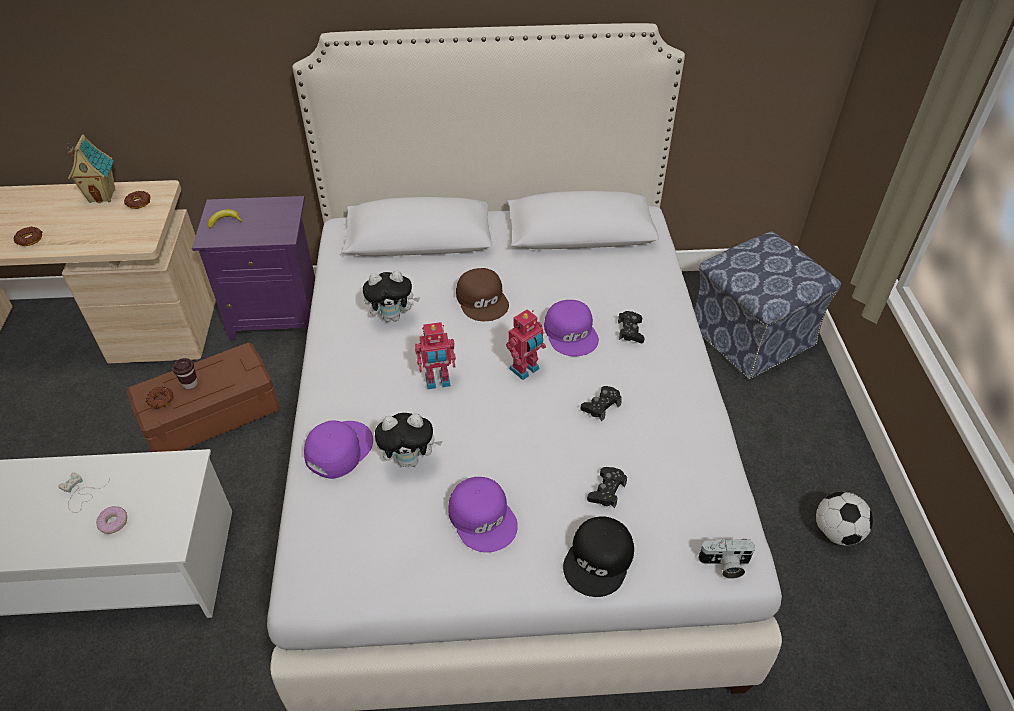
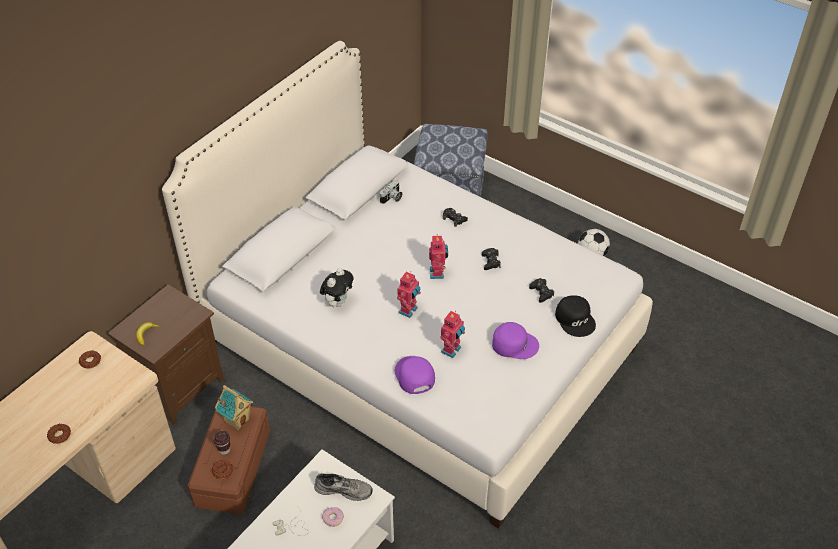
camera: 50 degrees left, 0 degrees up
(103, 195) = (56, 377): toy house -> toy house (237, 420)
(164, 505) = (344, 489): none -> grey shoe
(276, 315) = (178, 388): purple nightstand -> brown nightstand
(410, 459) = (452, 350): plush toy -> toy robot
(483, 300) = (367, 258): brown cap -> none
(571, 333) = (431, 240): purple cap -> none
(725, 565) = (616, 281): camera -> camera (392, 198)

